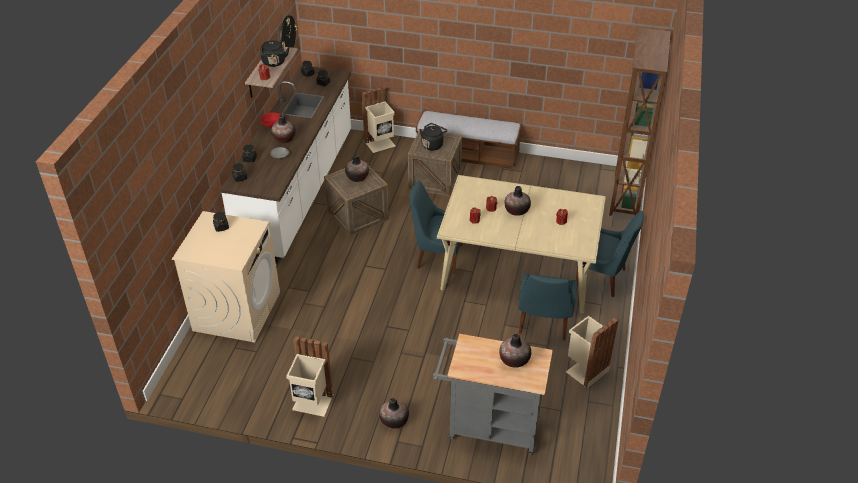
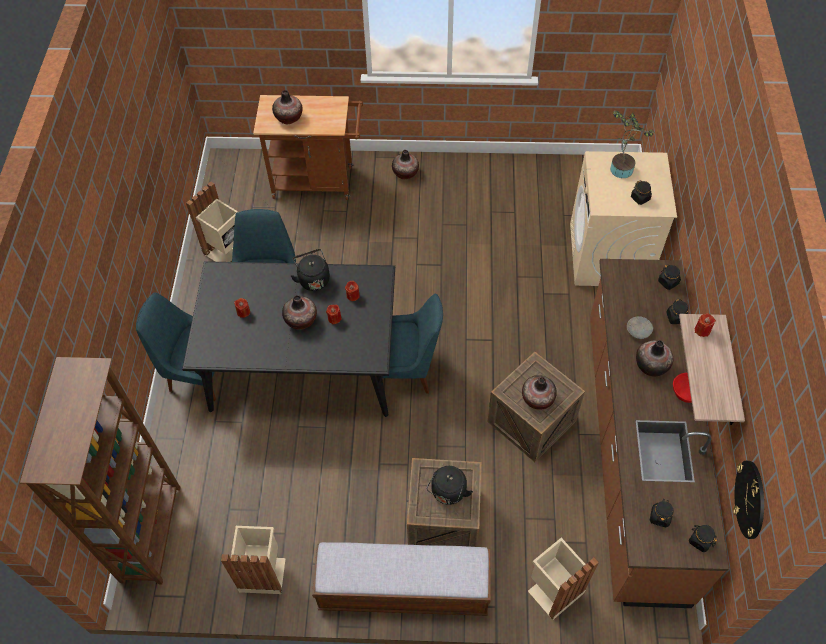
camera: 170 degrees right, 15 degrees up
(219, 252) = (621, 167): none -> potted plant
(274, 63) = (709, 368): black kettle -> black kettle (313, 279)
(298, 191) = (632, 453): white counter -> brown counter
(312, 403) = (485, 176): beige trash can -> beige trash can (262, 572)
(488, 427) = (318, 181): grey cart -> brown cart
(519, 270) = (302, 365): beige dining table -> black dining table

